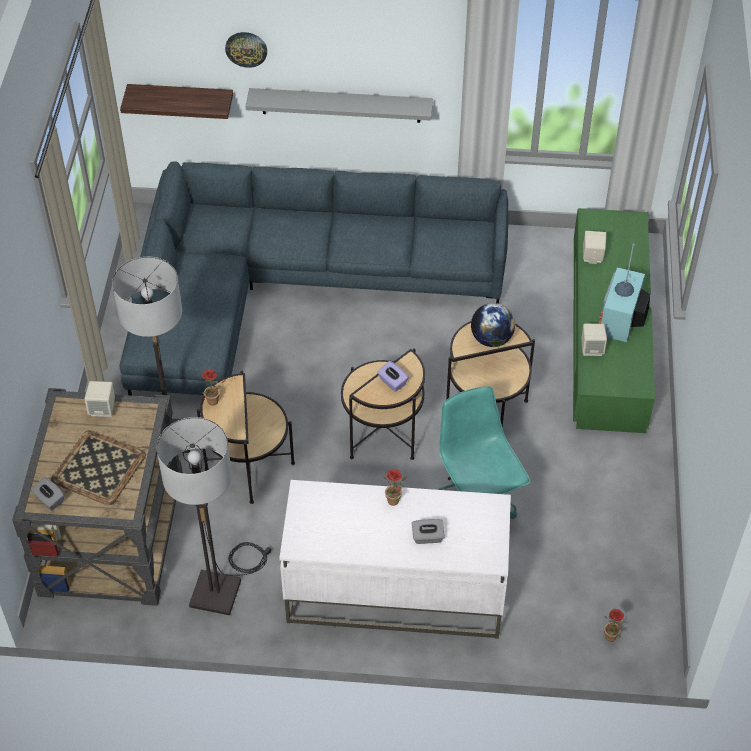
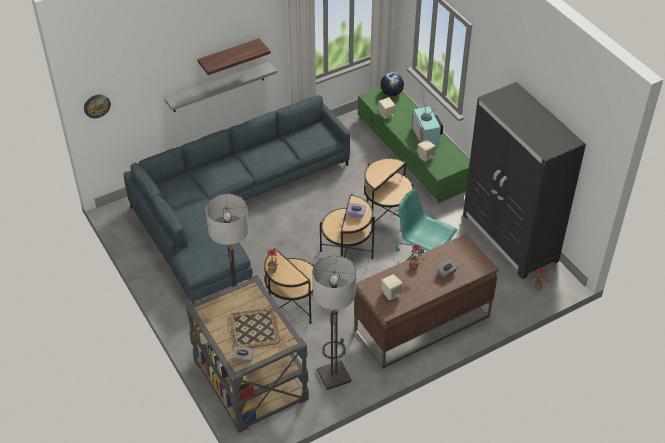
camera: 35 degrees left, 5 degrees down
(102, 409) = (227, 300): beige speaker -> beige speaker (391, 293)
(181, 99) = (123, 122): shelf -> shelf (229, 56)
(246, 49) = (161, 73): wall clock -> wall clock (96, 105)
(394, 592) = (421, 324): white desk -> brown desk
(491, 339) = (385, 170): globe -> globe (391, 93)
(634, 539) = (509, 238): none -> black cabinet

